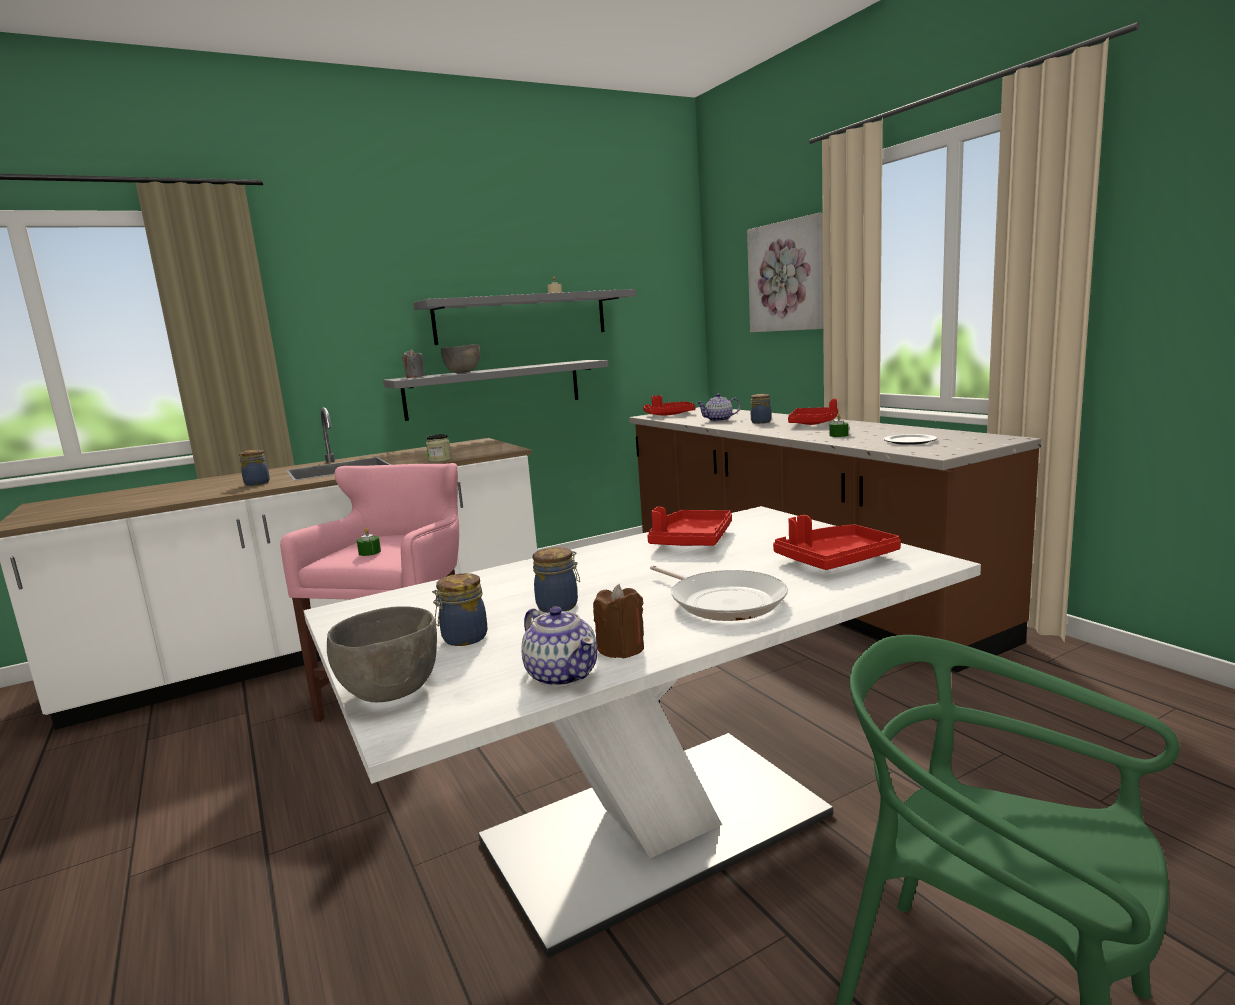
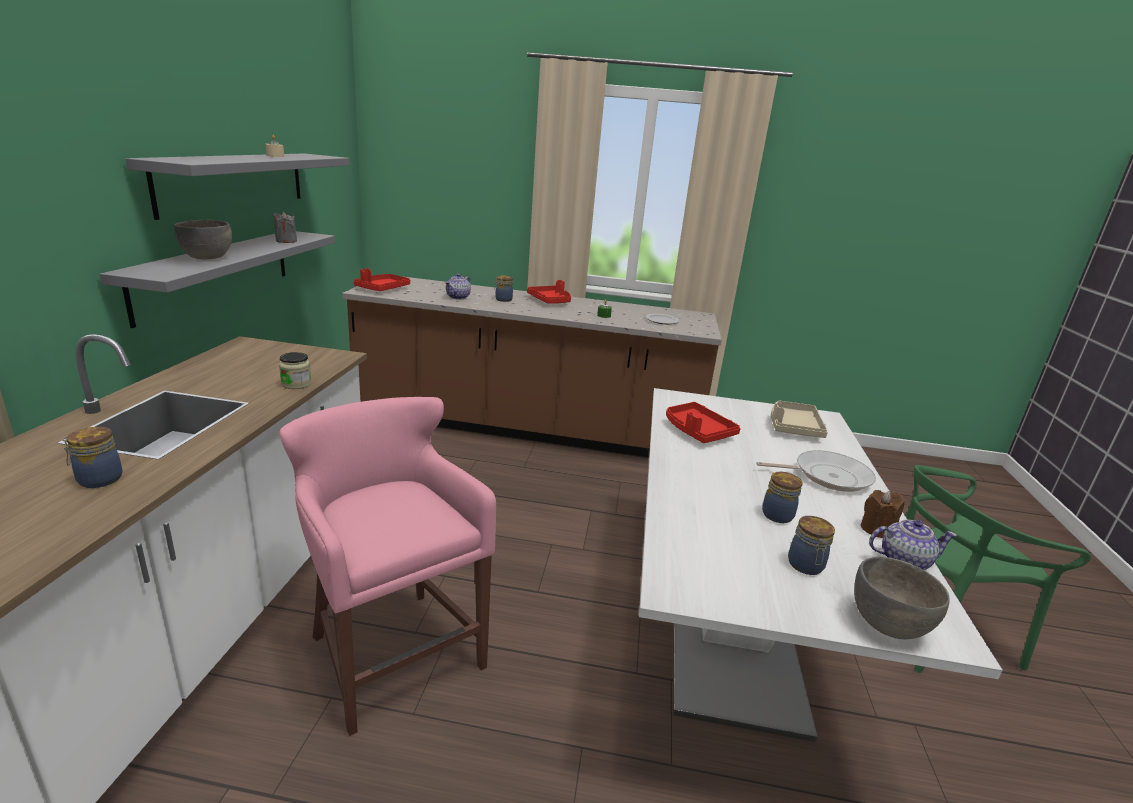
camera: 55 degrees left, 10 degrees up
(369, 552) = (403, 522): green candle -> none
(415, 376) = (155, 268): grey candle -> grey candle (286, 241)
(787, 276) = (479, 164): picture -> none
(835, 560) = (793, 427): red tray -> beige tray

